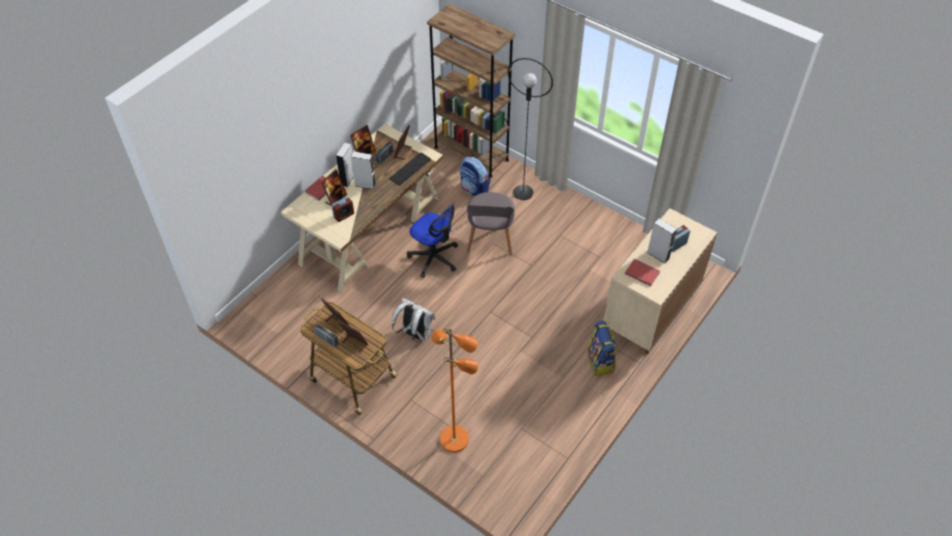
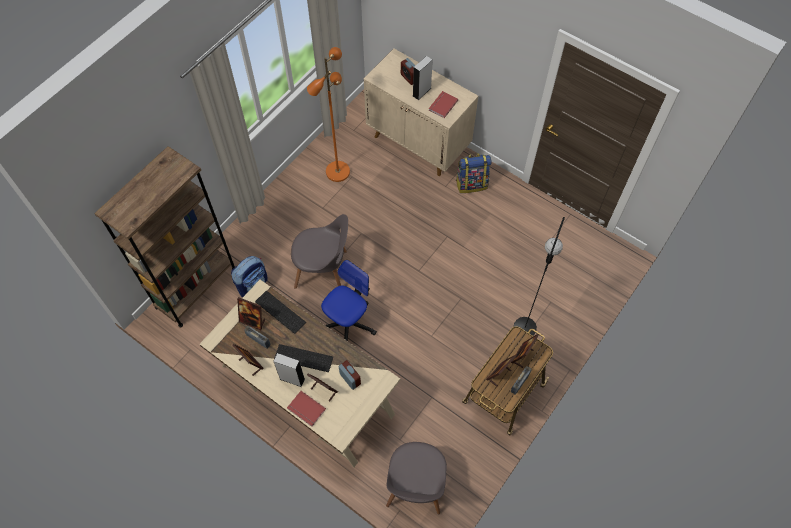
camera: 90 degrees left, 10 degrees up
(274, 307) = (415, 486): none -> grey chair
(365, 185) = (302, 359): grey speaker -> keyboard
(415, 334) = (447, 338): white backpack -> none
(455, 438) = (561, 300): orange floor lamp -> orange floor lamp (337, 171)
(523, 192) = (261, 238): black floor lamp -> black floor lamp (524, 327)

